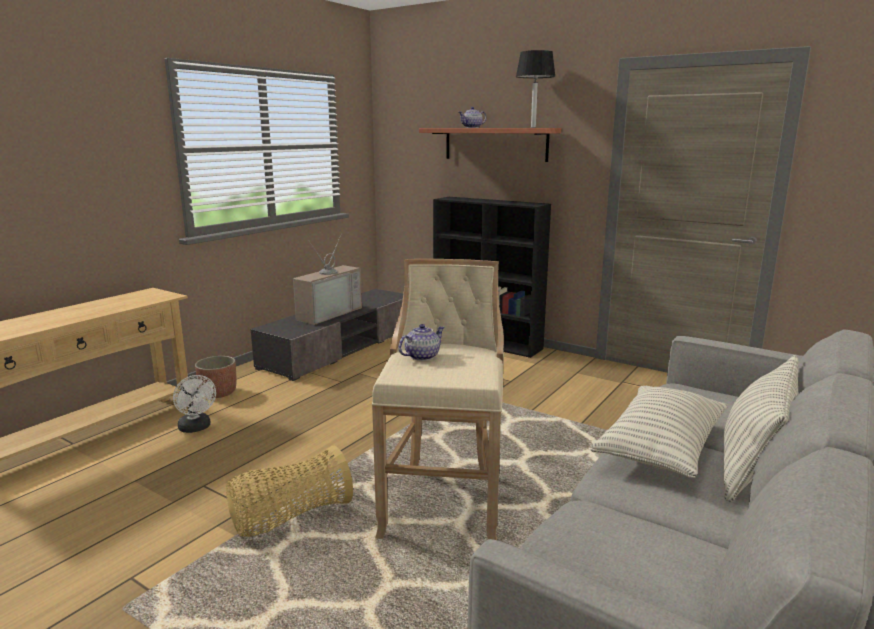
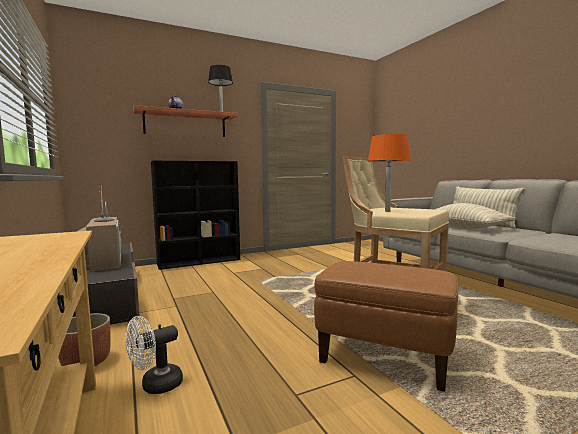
camera: 60 degrees left, 10 degrees down
(196, 428) = (155, 386): white fan -> white fan turned 150 degrees clockwise
(289, 518) = (383, 359): basket -> brown ottoman
(421, 356) = (387, 211): teapot -> orange table lamp

